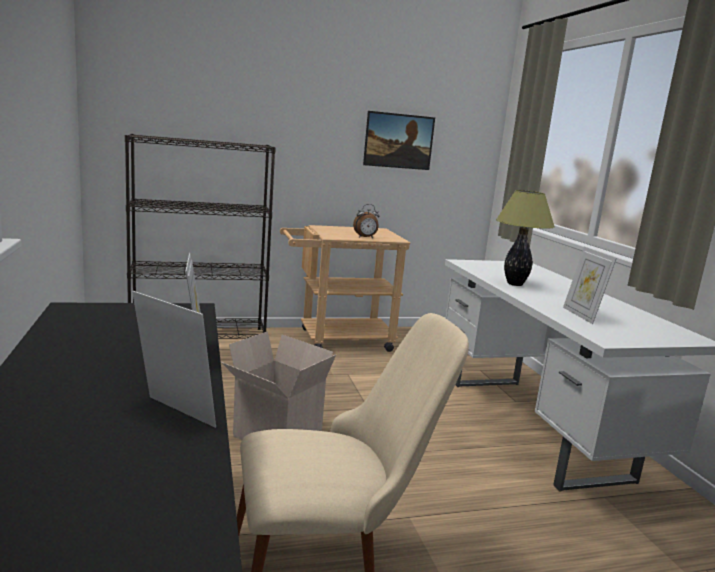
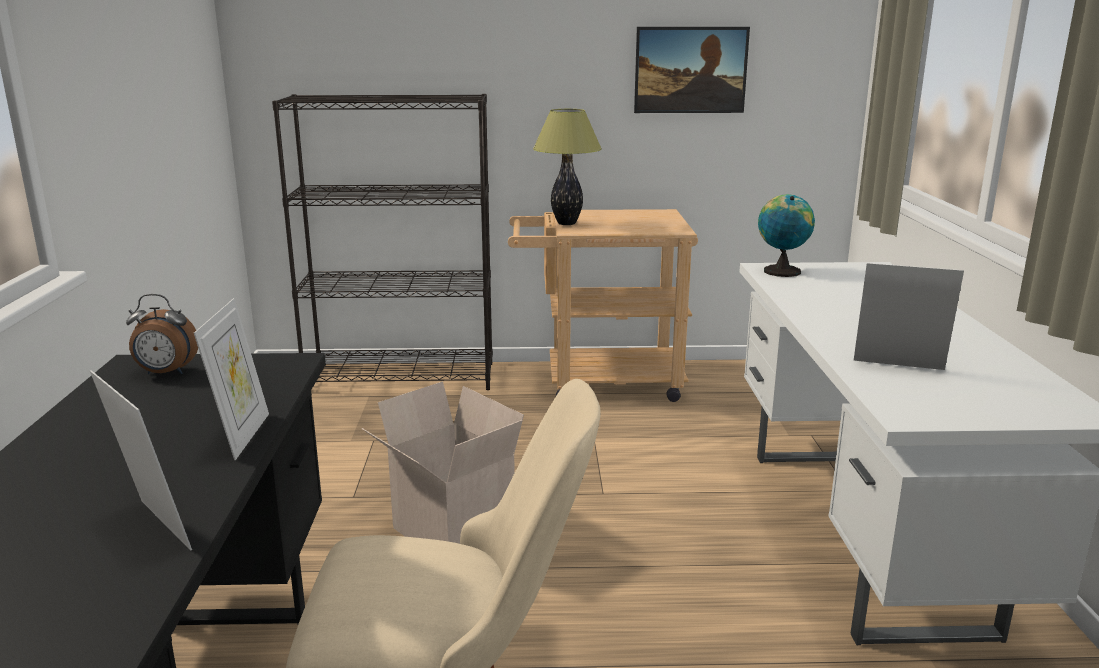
camera: 15 degrees right, 5 degrees up
(365, 237) = (627, 229): alarm clock -> alarm clock (166, 373)
(473, 264) = (781, 271): none -> globe
(514, 284) = (824, 308): table lamp -> table lamp (566, 223)
(582, 315) = (898, 368): picture frame -> picture frame turned 105 degrees clockwise

